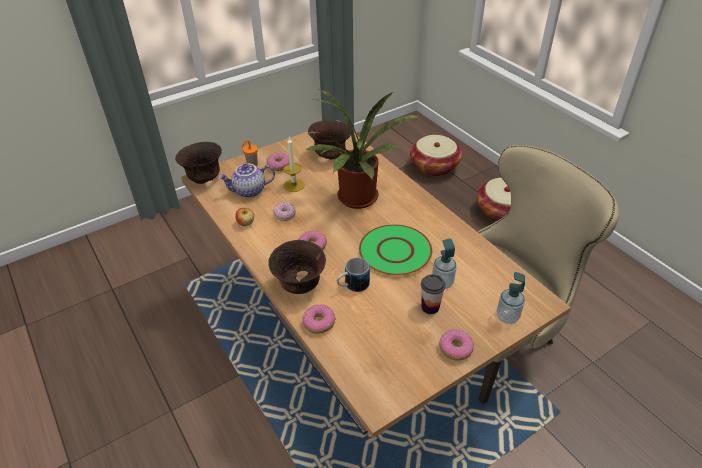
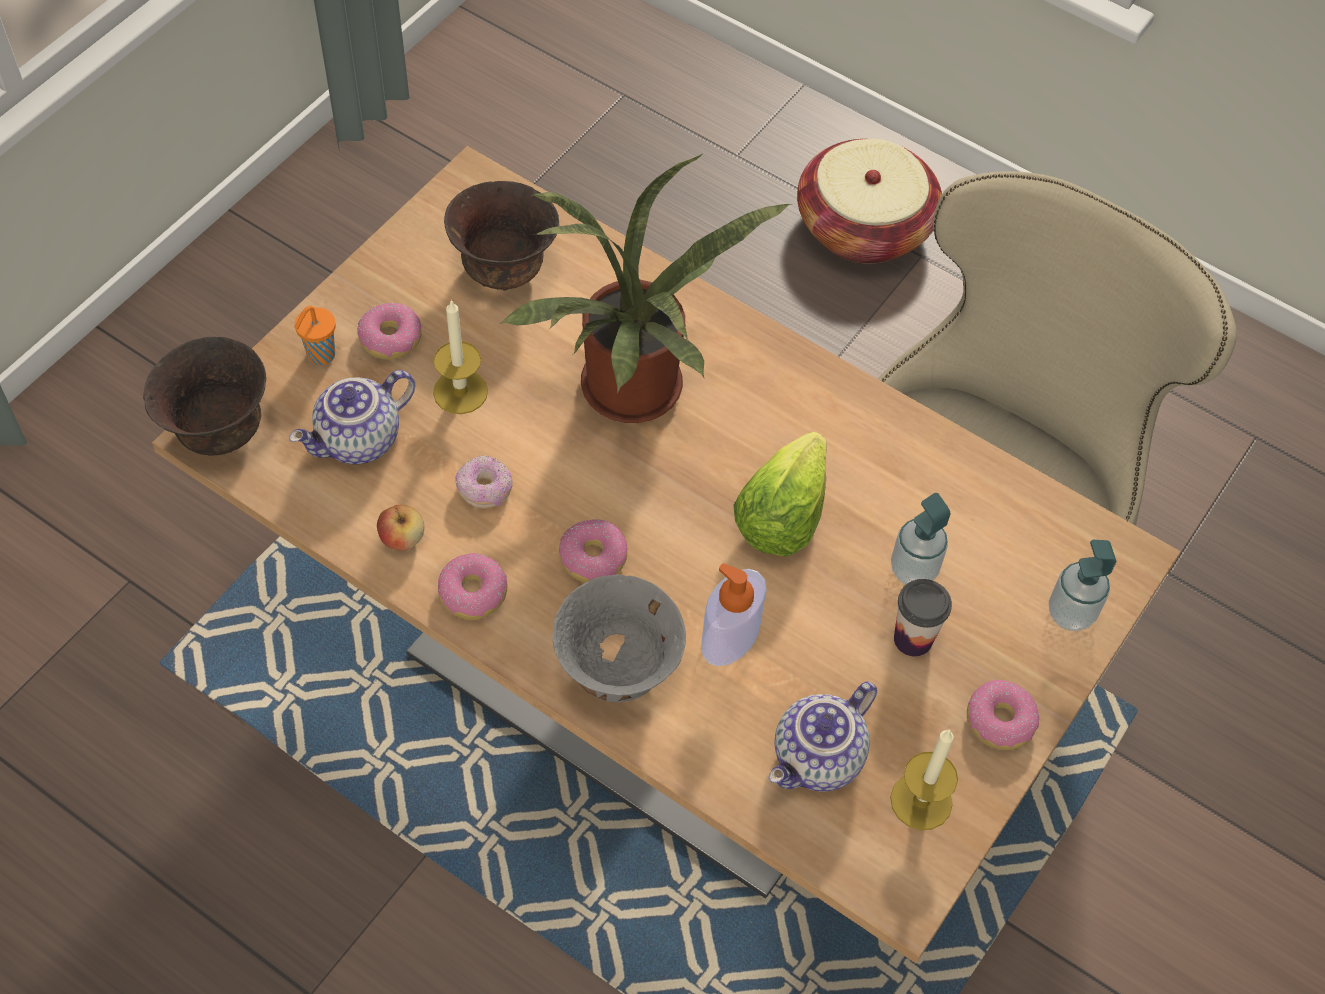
camera: 25 degrees left, 15 degrees up
(300, 286) = (618, 672): brown bowl -> grey bowl
(319, 322) = (703, 751): donut -> donut (472, 593)
(352, 286) = (730, 636): mug -> soap dispenser
(366, 340) = (818, 760): none -> teapot
(394, 251) = (780, 517): green plate -> lettuce
(404, 369) = (921, 801): none -> candle
(434, 166) = (649, 126): basket -> none

